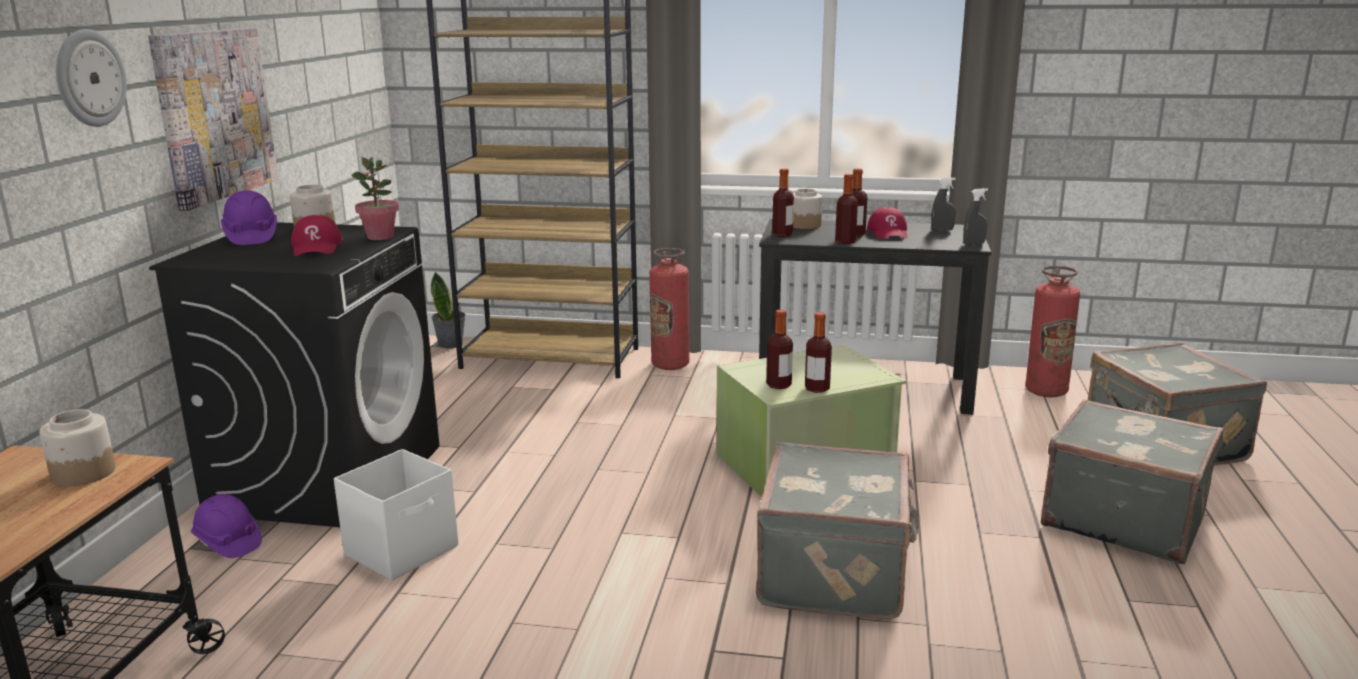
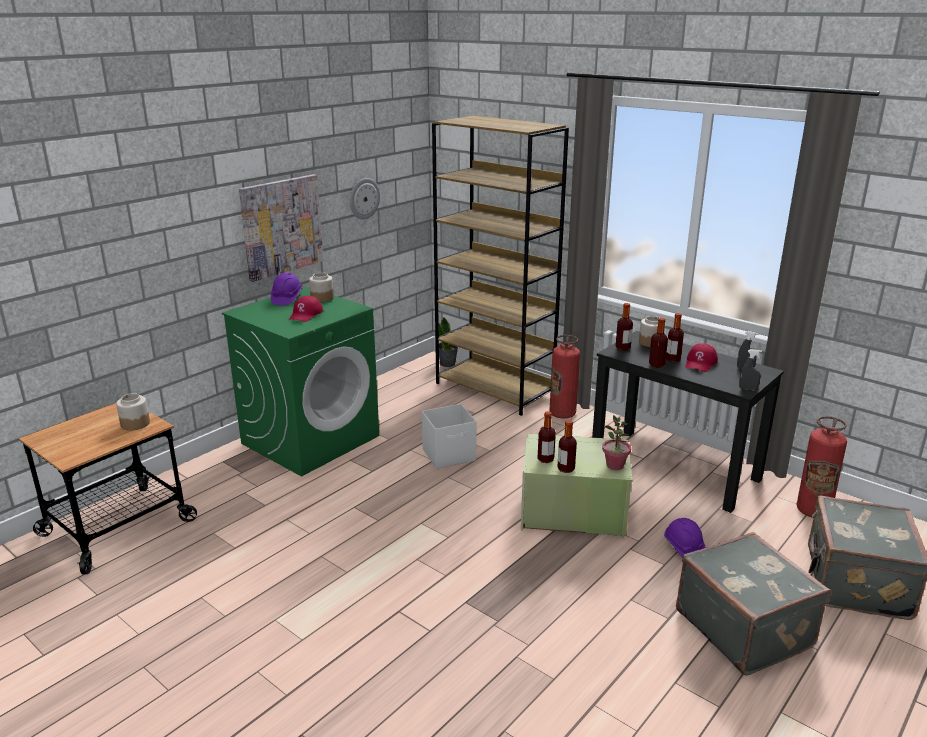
camera: 30 degrees right, 5 degrees up
(89, 78) = (197, 215): wall clock -> wall clock (364, 198)
(227, 542) = (239, 464): purple hard hat -> purple hard hat (684, 548)
(328, 478) = (311, 439): black washing machine -> green washing machine
(380, 237) = (344, 312): potted plant -> potted plant (615, 466)
(403, 550) = (308, 495): white storage box -> white storage box (449, 455)
(836, 573) = (511, 592): grey suitcase -> none

